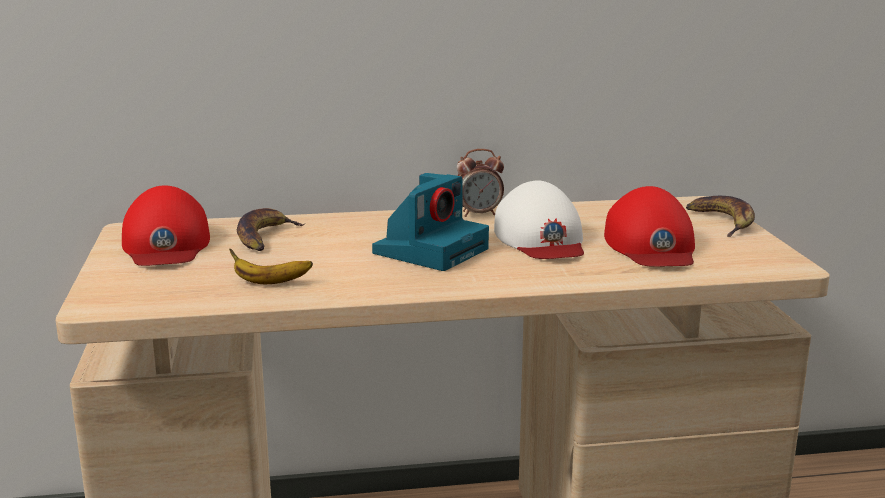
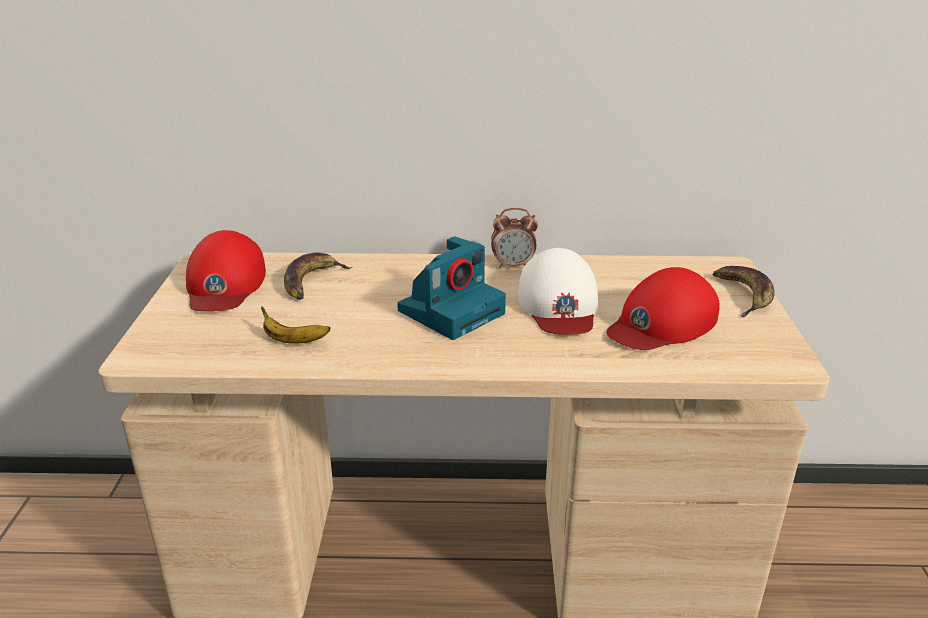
camera: 10 degrees right, 10 degrees up
(651, 246) = (661, 323): red cap -> red cap turned 45 degrees clockwise

